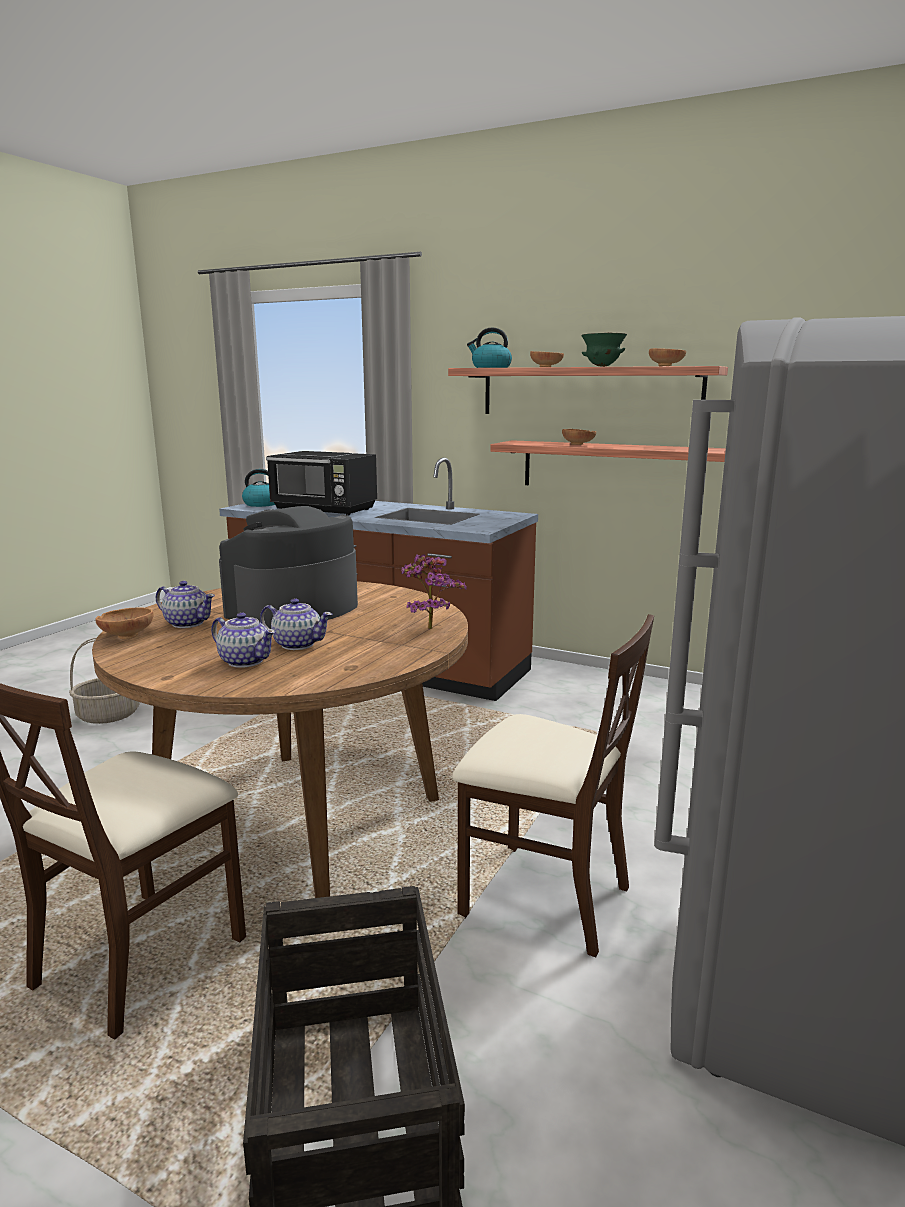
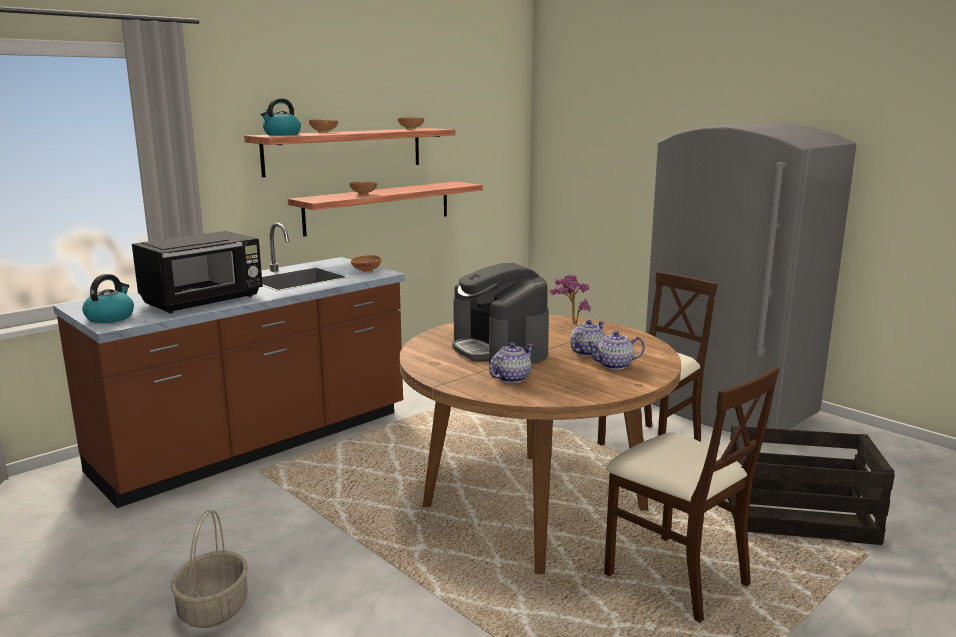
camera: 70 degrees left, 0 degrees up
(127, 635) = (531, 396): brown bowl -> brown bowl (366, 271)
(245, 661) = (614, 365): teapot -> teapot turned 150 degrees counterclockwise
(602, 366) = (378, 131): green bowl -> none

